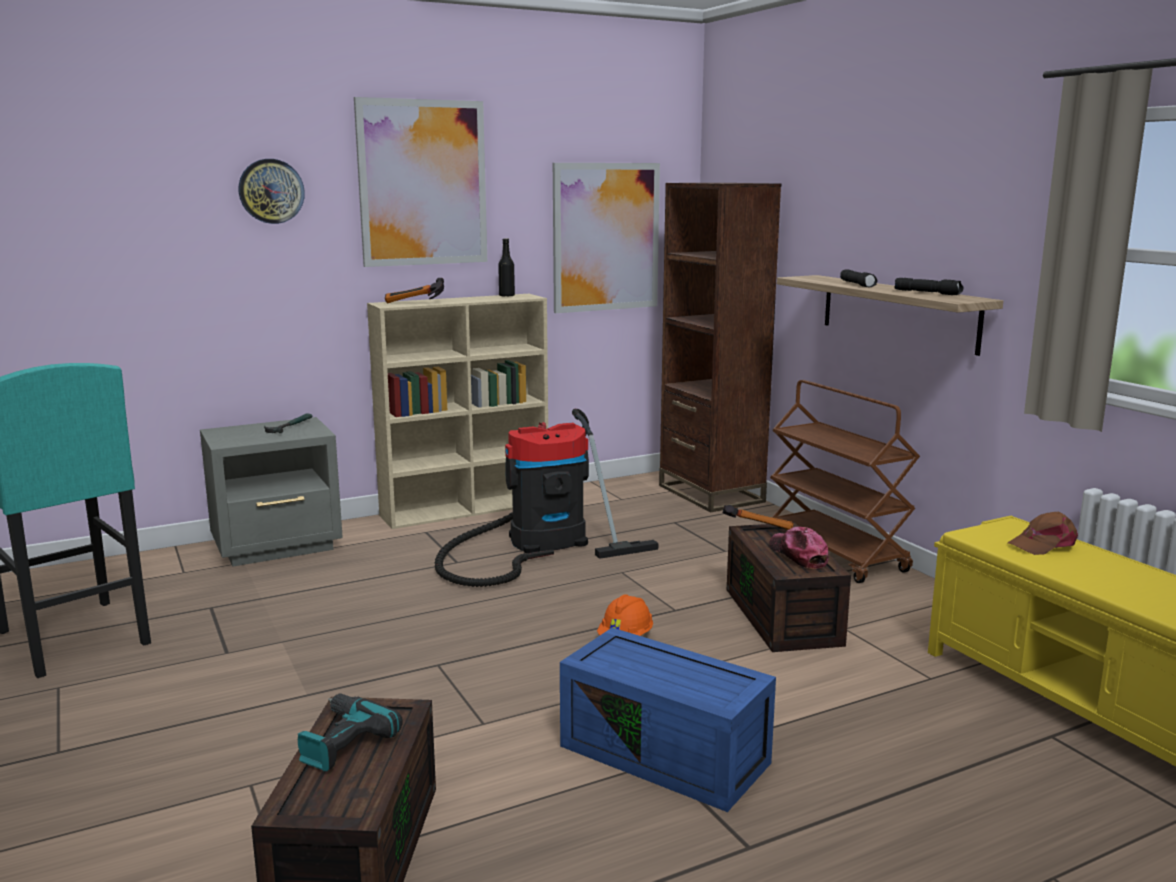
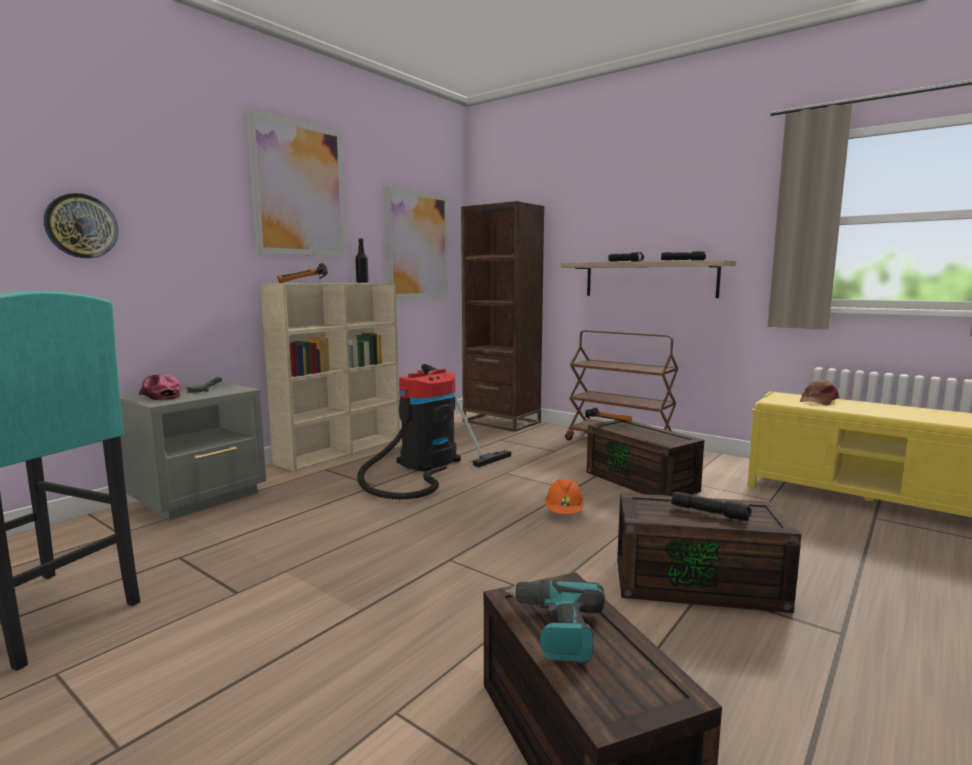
camera: 25 degrees left, 5 degrees down
(271, 191) = (178, 179): wall clock -> wall clock (81, 226)
(668, 754) = (699, 583): blue storage box -> brown storage box
(670, 672) = (710, 513): none -> black flashlight
(798, 555) = (657, 434): cap -> cap (159, 395)

